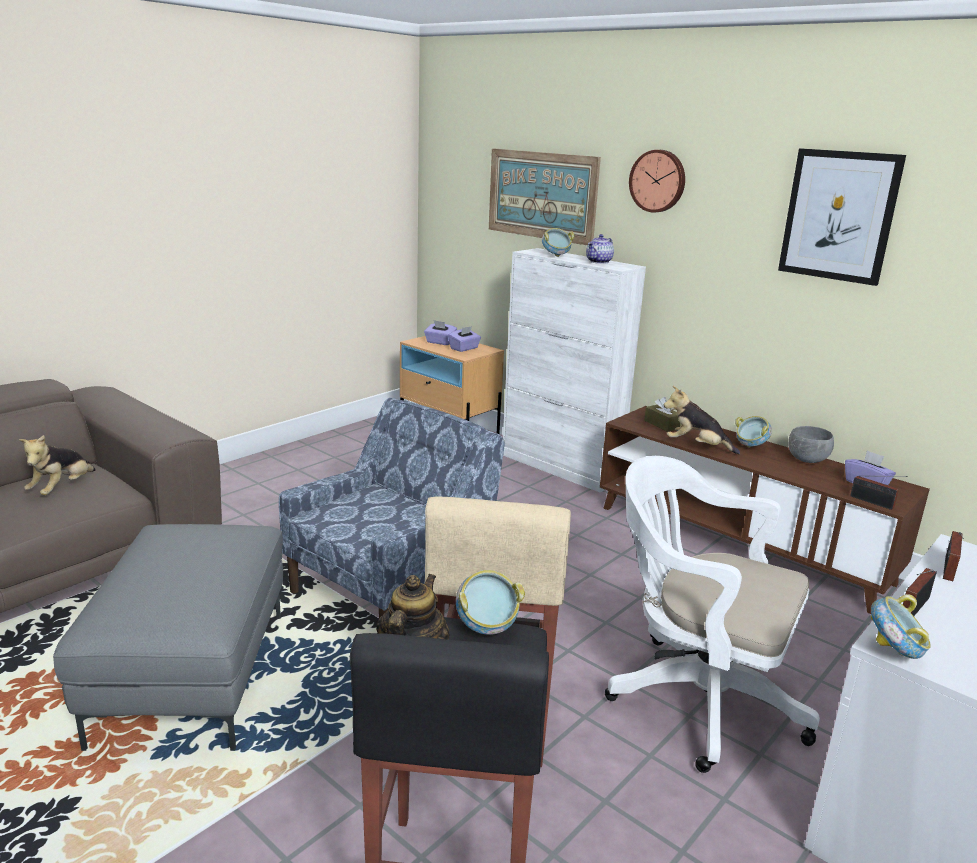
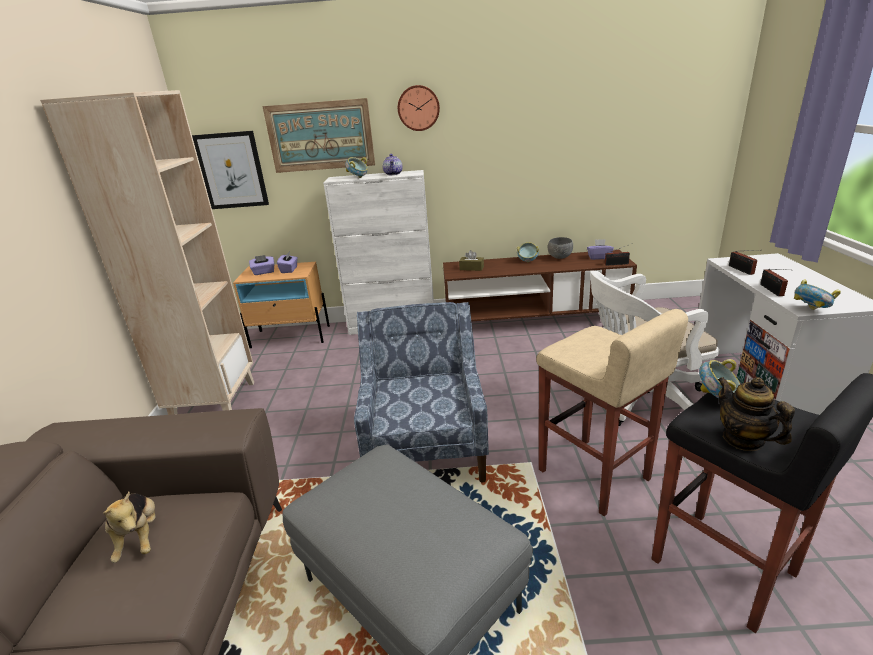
camera: 40 degrees left, 5 degrees up
(305, 456) = (215, 403): none -> beige bookcase
(696, 446) = (508, 272): plush toy -> none
(839, 216) = (545, 109): picture -> picture (232, 170)

